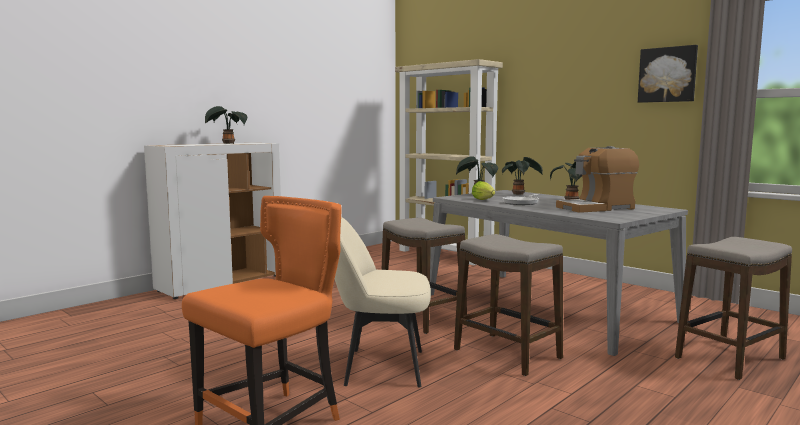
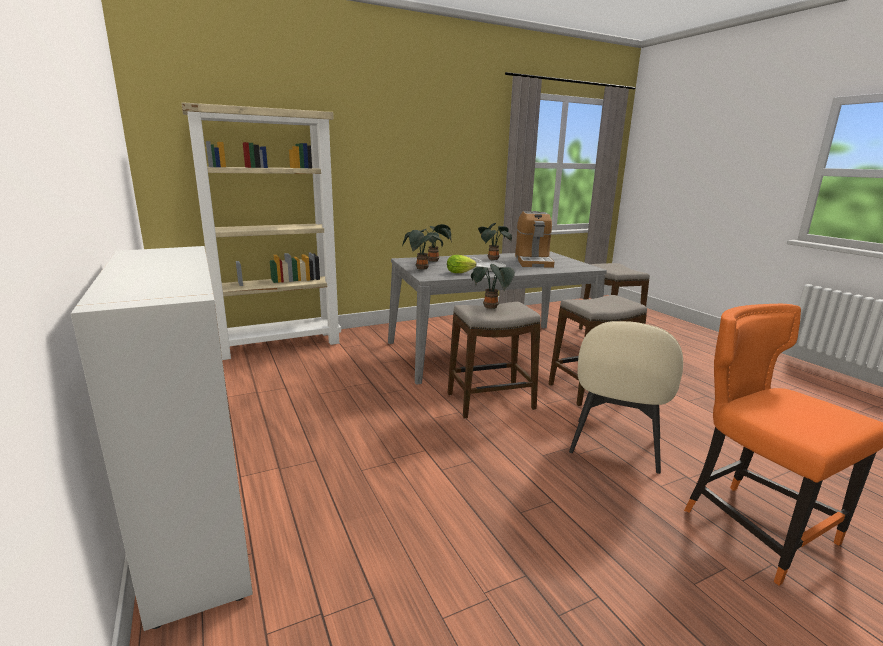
camera: 70 degrees left, 10 degrees up
(227, 144) = (174, 264): potted plant -> potted plant (491, 308)
(667, 74) = (476, 146): picture -> none

